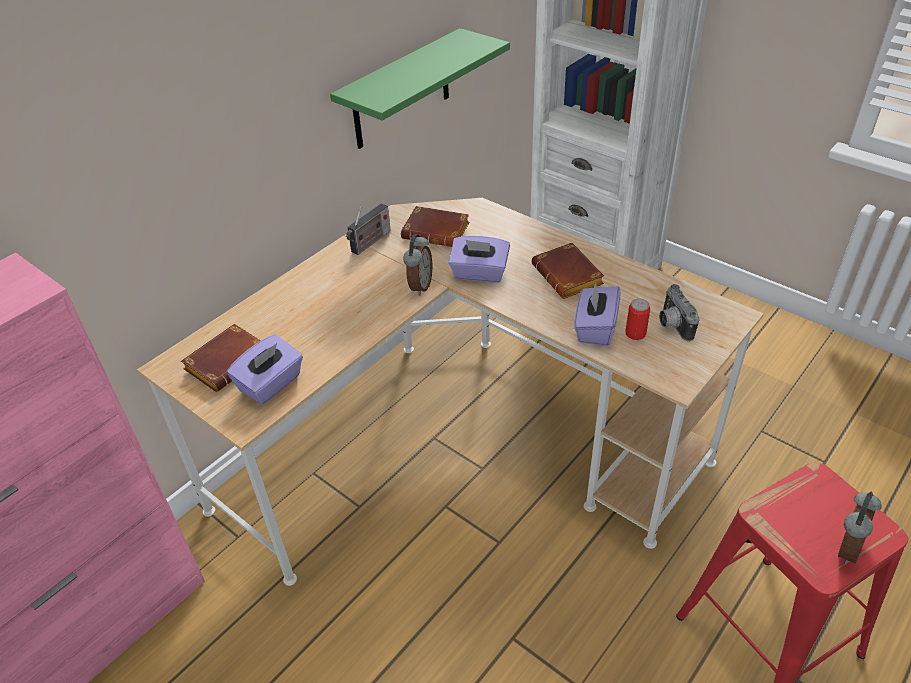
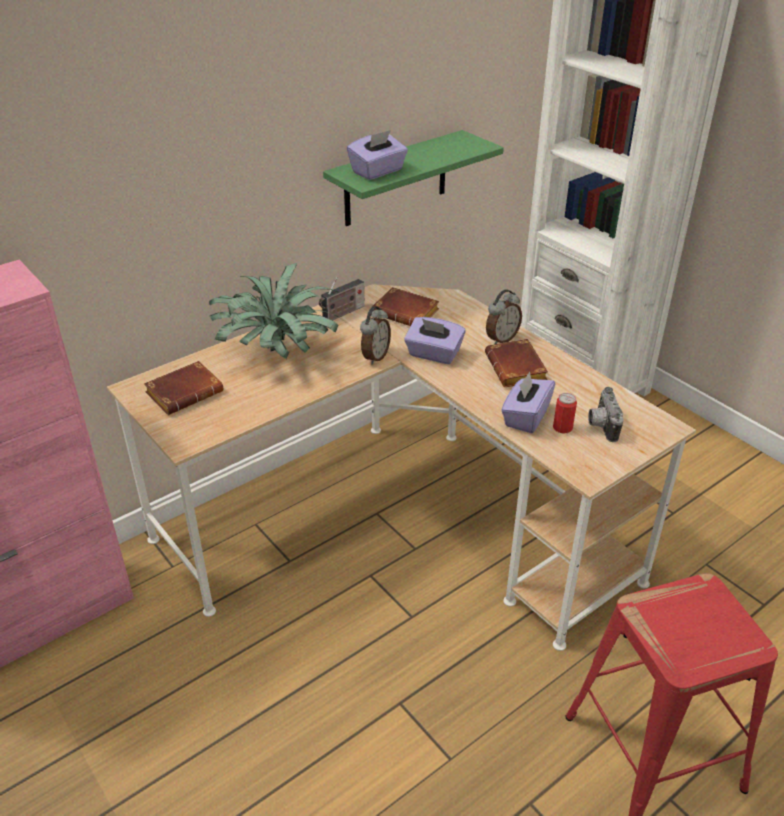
camera: 10 degrees right, 5 degrees down
(271, 384) = (216, 416): purple tissue box -> purple tissue box (378, 171)
(317, 297) = (279, 352): none -> potted plant
(845, 548) = (710, 652): alarm clock -> alarm clock (501, 339)

